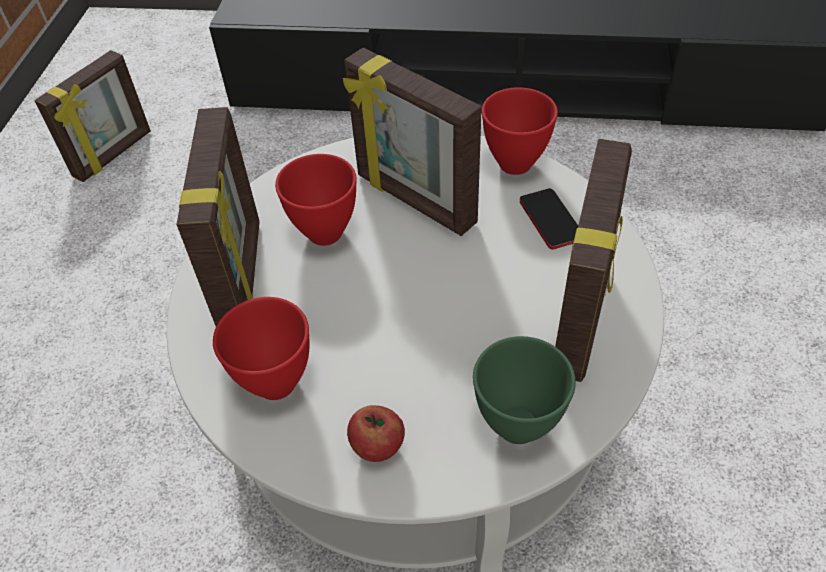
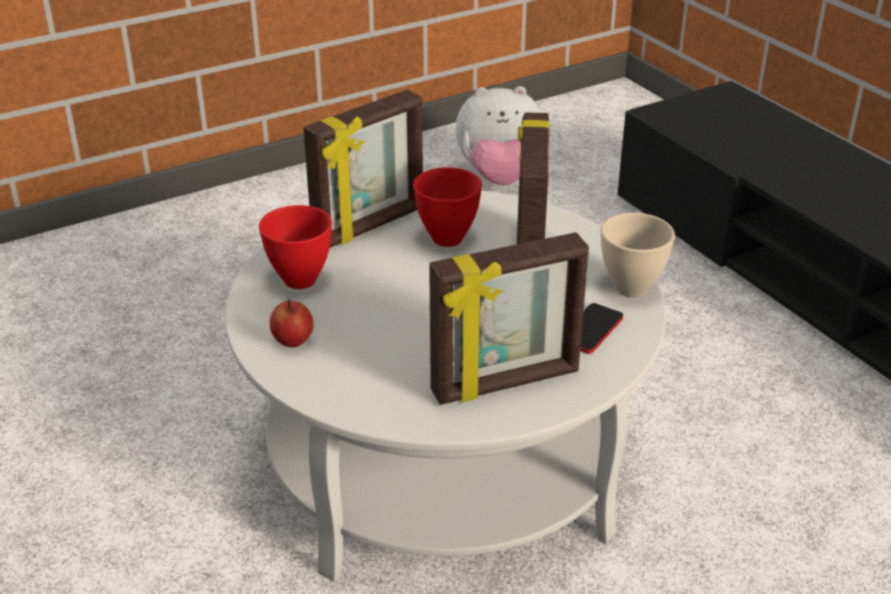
camera: 50 degrees right, 15 degrees down
(114, 155) = (499, 177): picture frame -> plush toy
(515, 165) = (629, 289): red bowl -> beige bowl
(515, 426) = (369, 392): green bowl -> none

